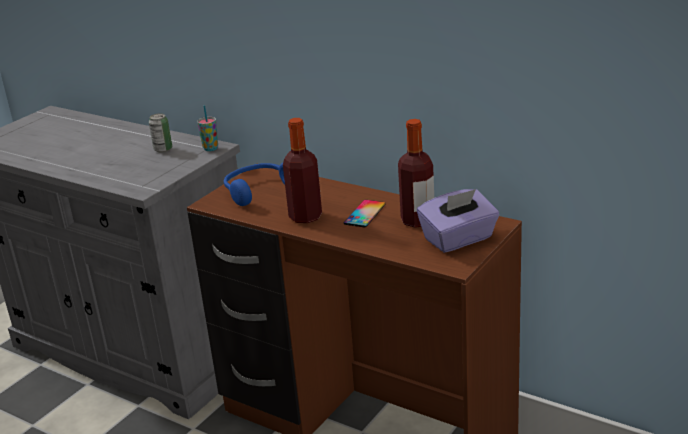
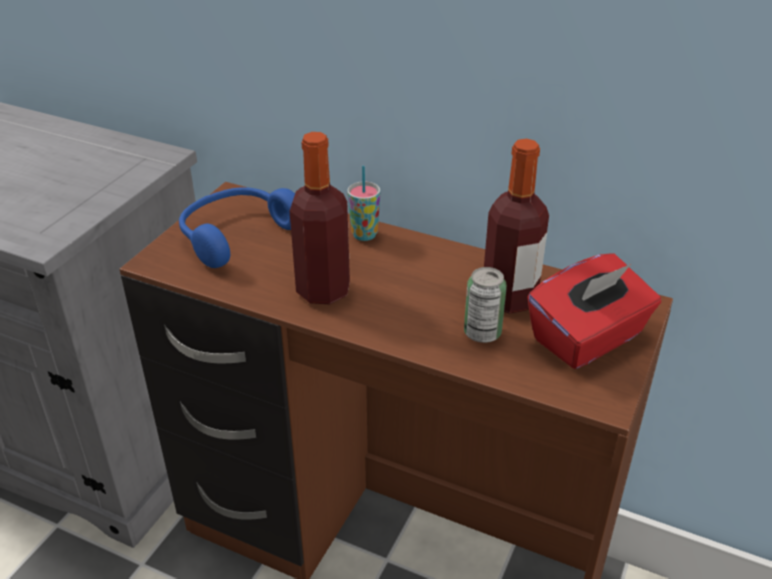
camera: 10 degrees left, 10 degrees up
(163, 149) = (72, 159): can -> can (482, 333)
(210, 148) = (150, 158): cup -> cup (364, 235)
(365, 214) = (419, 284): phone -> none
(459, 239) = (588, 339): purple tissue box -> red tissue box

